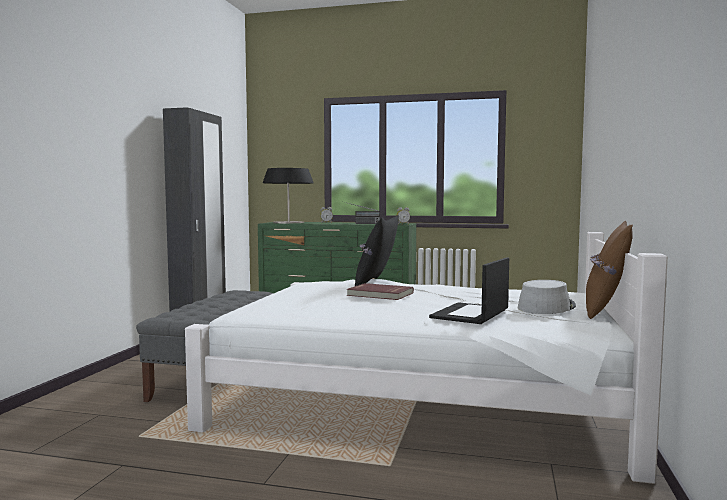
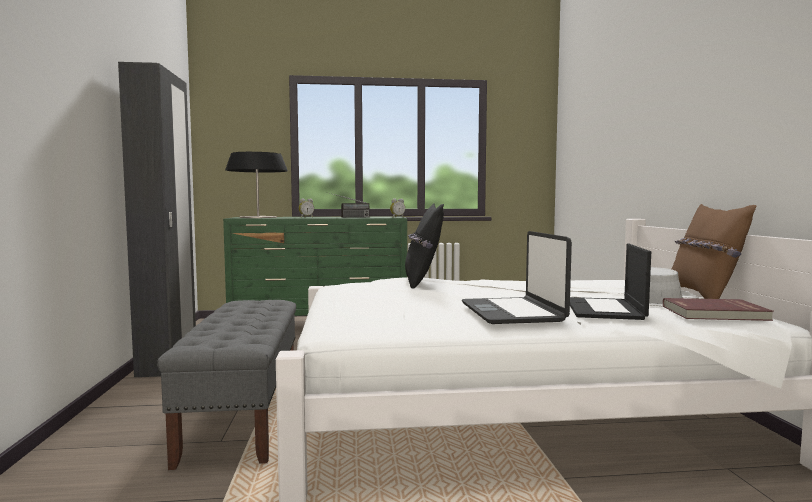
camera: 20 degrees left, 0 degrees up
(380, 294) = (458, 294): red book -> red book (715, 313)
(387, 311) = (513, 312): none -> laptop

